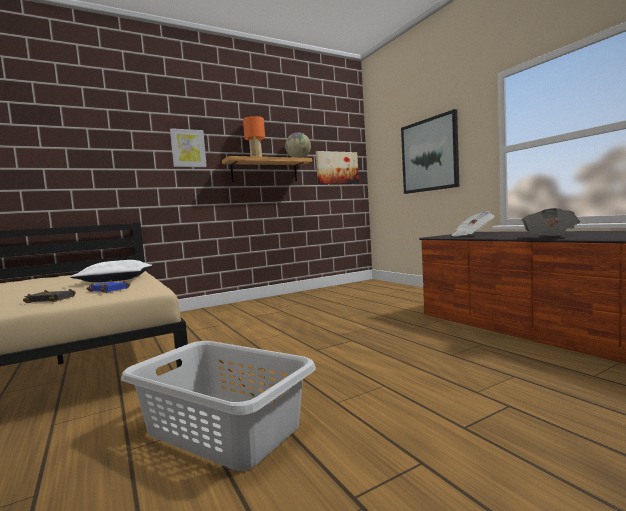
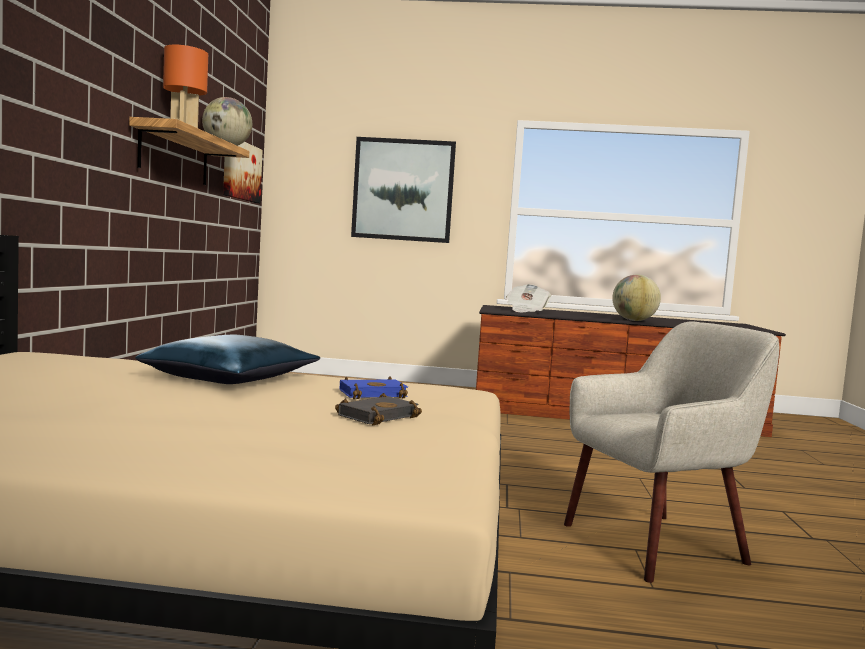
camera: 55 degrees left, 0 degrees up
(117, 280) = (231, 378): white pillow -> blue pillow
(188, 148) = (88, 75): picture -> none
(222, 430) = (656, 544): grey laundry basket -> beige armchair
(550, 237) = (634, 320): newspaper -> globe

